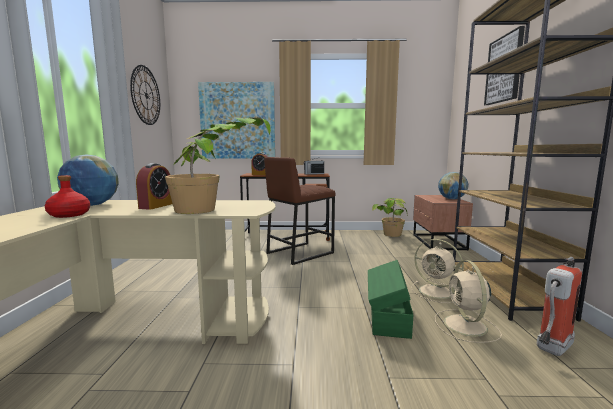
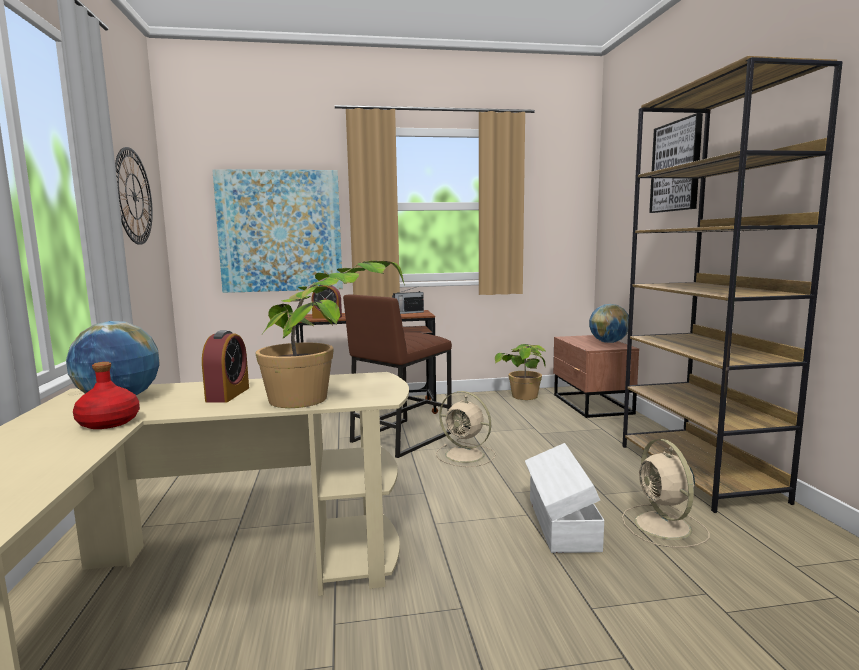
camera: 10 degrees left, 0 degrees up
(387, 316) = (561, 524): green storage box -> white storage box
(437, 292) = (614, 481): beige fan -> beige fan (466, 455)
(551, 350) = (770, 546): fire extinguisher -> none

